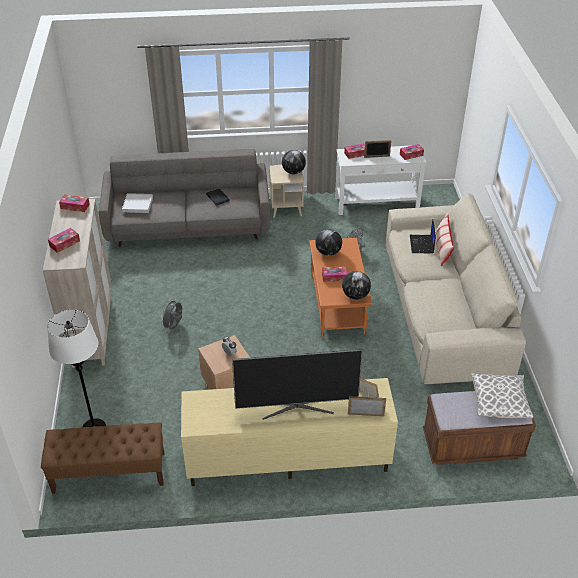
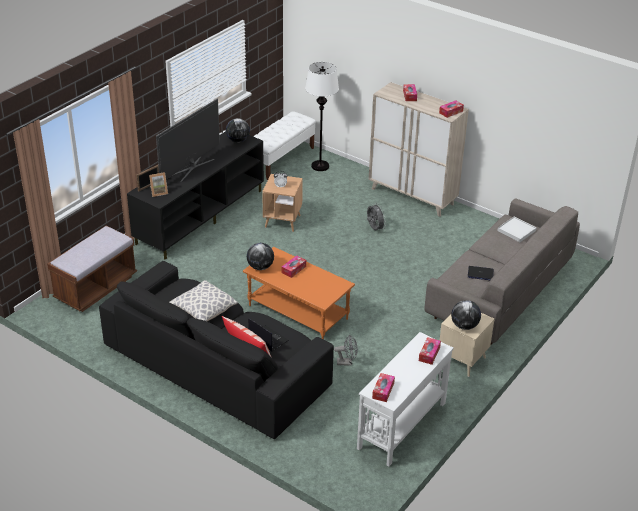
camera: 130 degrees right, 5 degrees down
(109, 473) = (280, 159): brown bench -> white bench
(287, 457) = (200, 216): beige tv stand -> black tv stand
(328, 252) = (325, 283): globe -> globe (238, 140)
(377, 157) = (407, 364): picture frame -> none
(443, 308) = (217, 364): beige sofa -> black sofa
(499, 402) = (82, 257): pillow -> pillow (203, 310)

